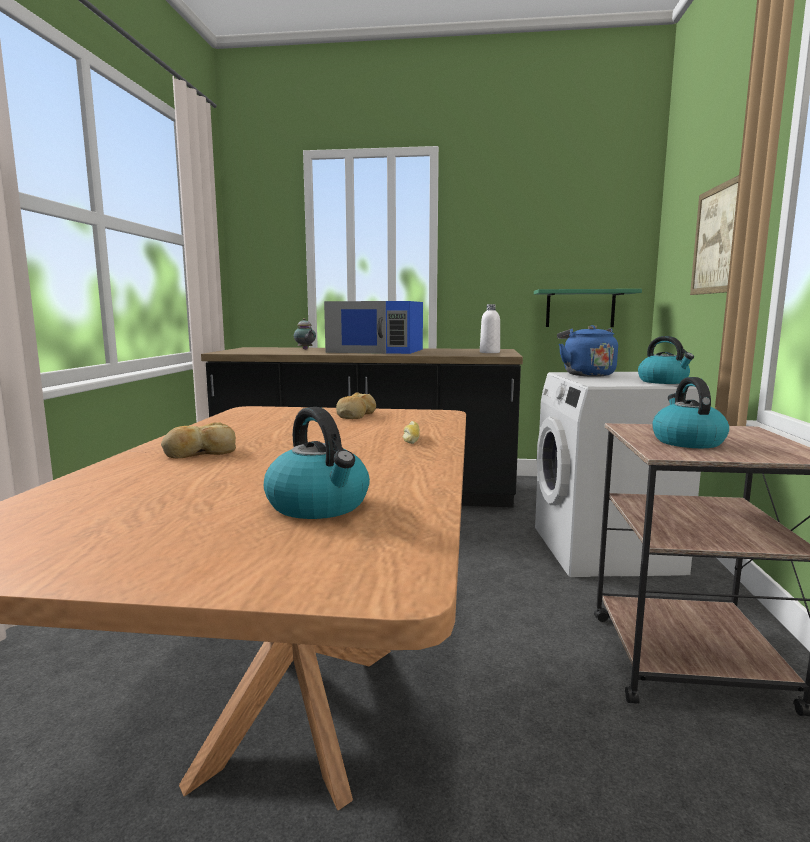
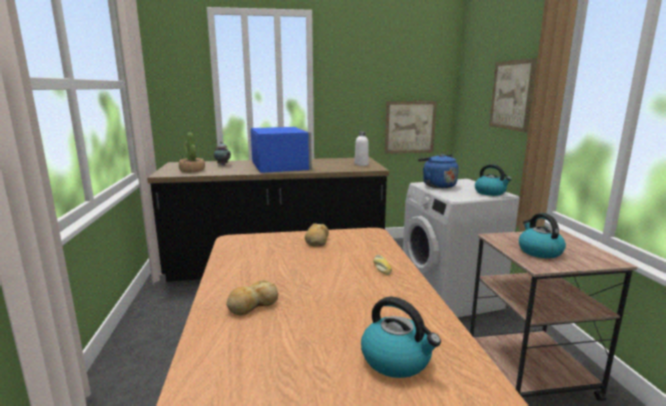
camera: 15 degrees left, 5 degrees up
(261, 351) = (192, 170): none -> potted plant
(376, 351) = (280, 165): blue microwave -> blue microwave turned 105 degrees counterclockwise
(580, 308) = (410, 127): green shelf -> picture

